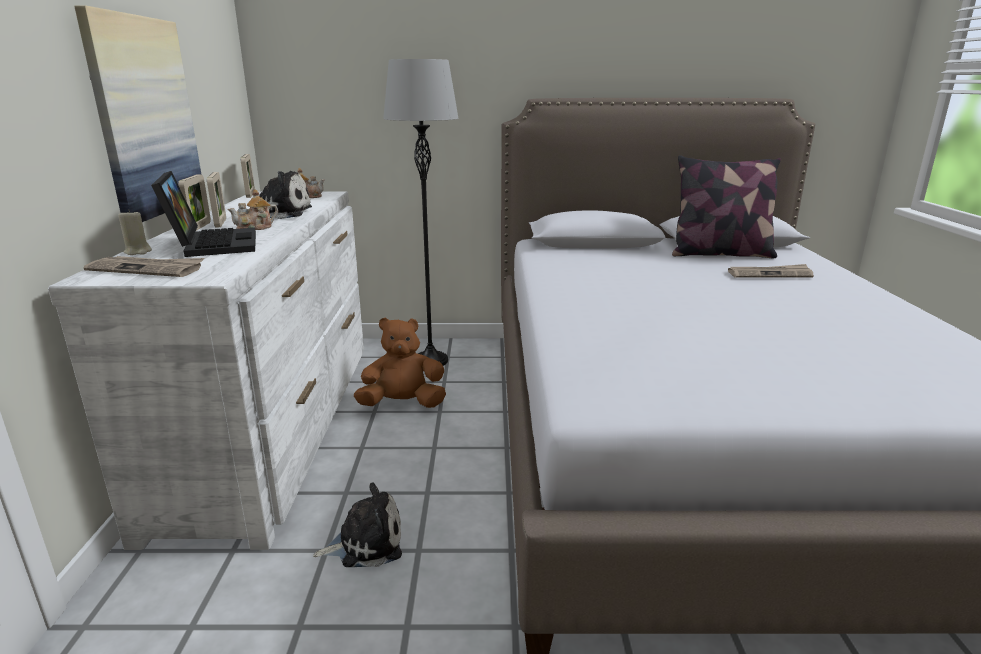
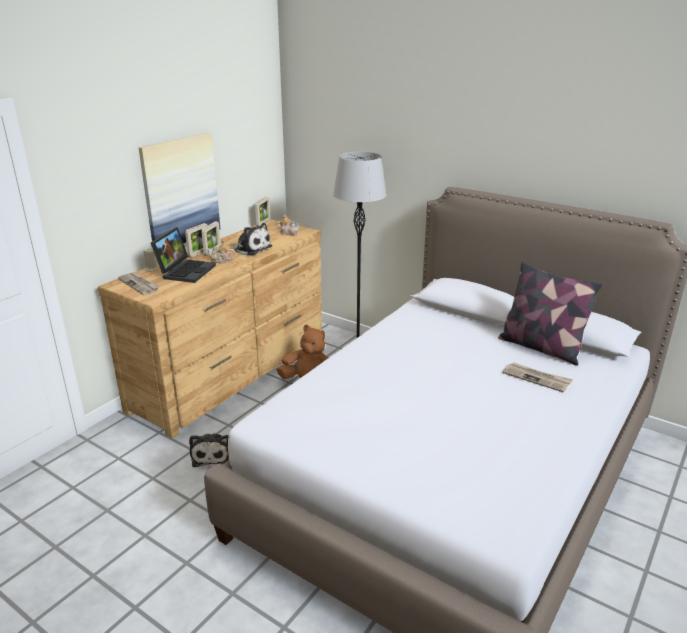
camera: 35 degrees right, 5 degrees up
(276, 426) = (233, 372): white dresser -> brown dresser
(366, 543) = (211, 455): plush toy -> plush toy turned 60 degrees clockwise

